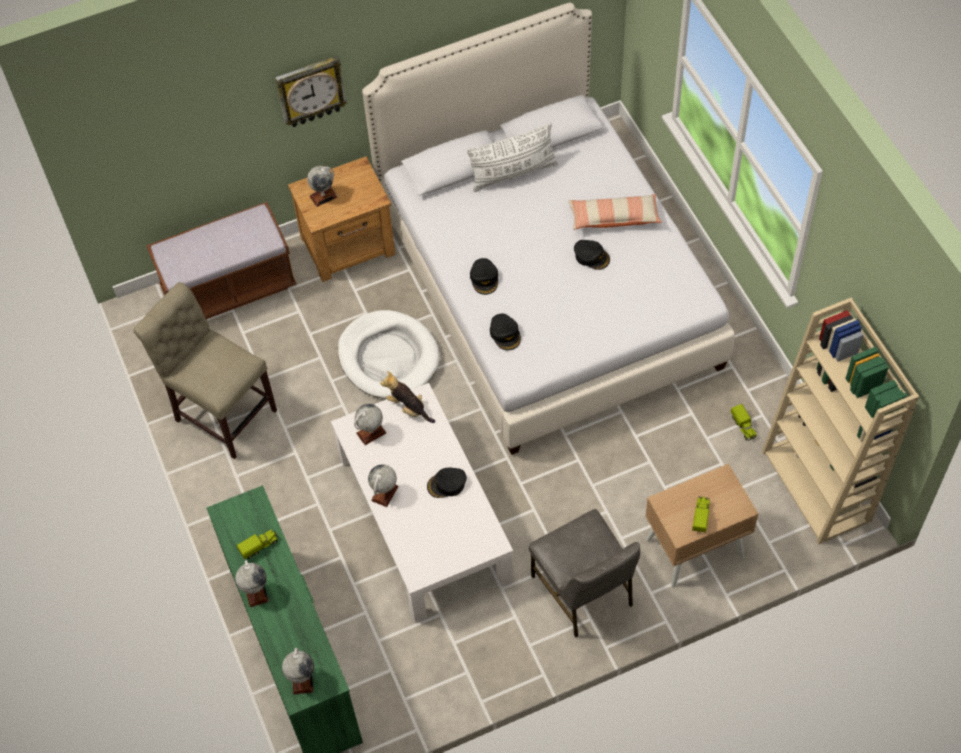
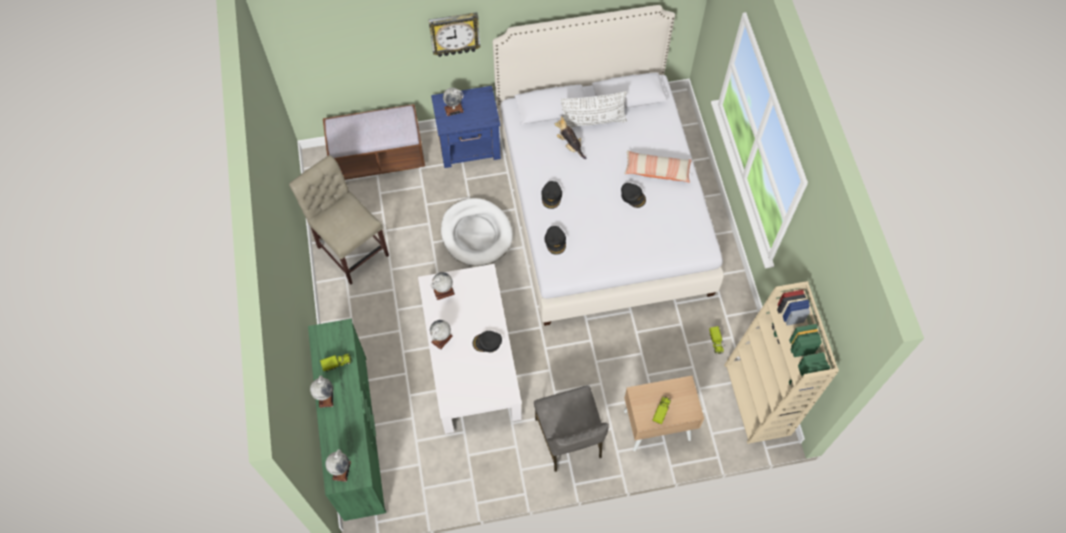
camera: 10 degrees right, 5 degrees up
(349, 245) = (470, 145): brown nightstand -> blue nightstand
(408, 407) = (475, 279): plush toy -> plush toy (570, 145)

